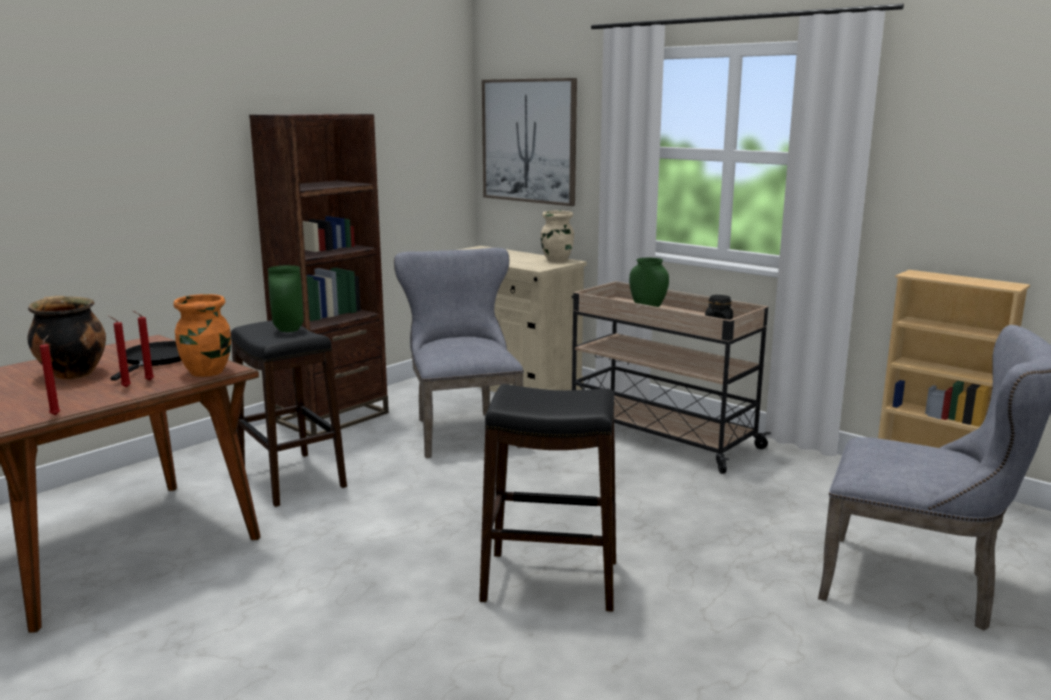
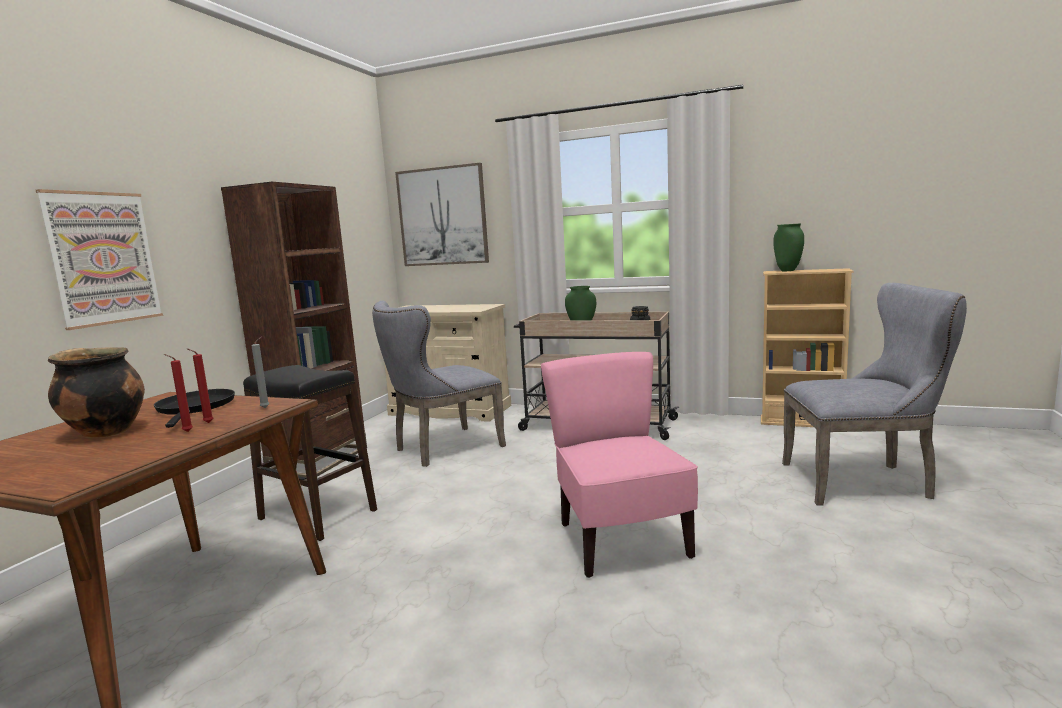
camera: 20 degrees left, 5 degrees down
(56, 415) = (128, 466): red candle -> none
(120, 193) = (103, 258): none -> picture
(207, 372) = (266, 408): orange vase -> grey candle
(289, 330) = (307, 371): green vase -> green vase (788, 270)
(462, 430) = (442, 449): grey chair -> grey chair turned 90 degrees counterclockwise
(551, 581) = (620, 541): black stool -> pink chair
(556, 260) = (481, 305): beige vase -> none

